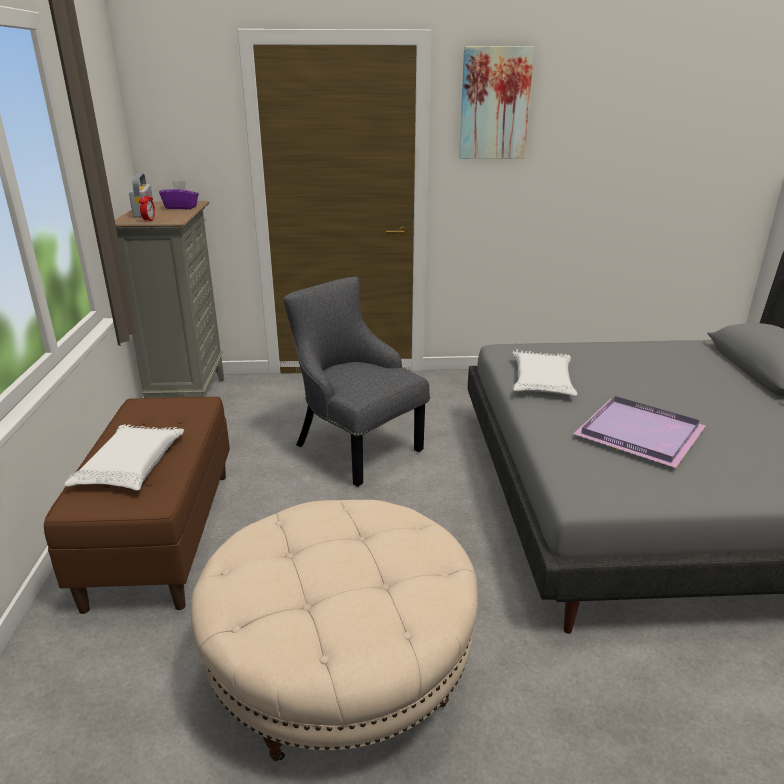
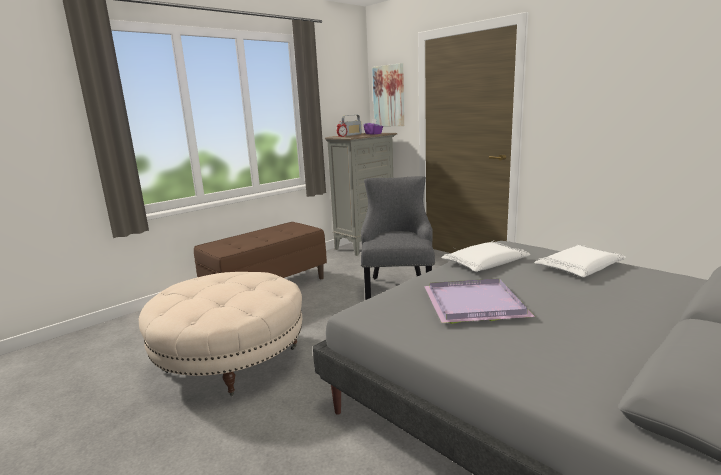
camera: 50 degrees right, 10 degrees down
(130, 464) = (246, 240): white pillow -> white pillow (580, 266)
(494, 104) = (574, 59): picture -> picture (389, 96)

